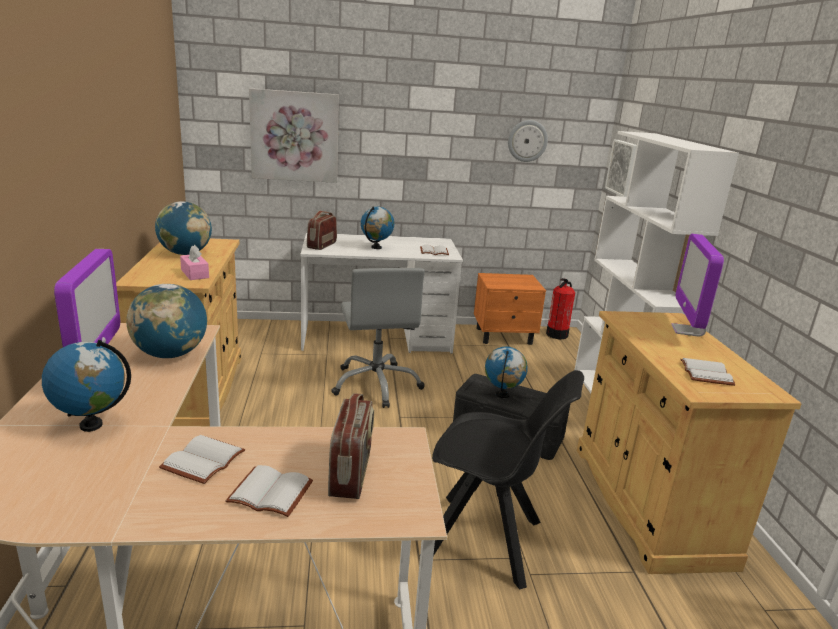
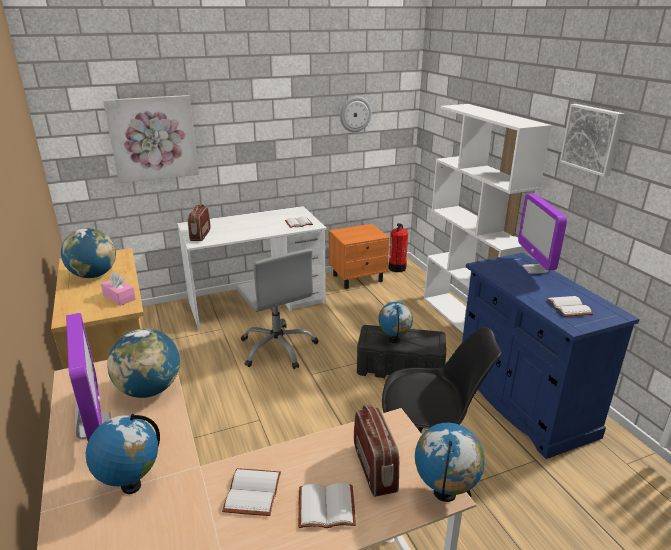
camera: 15 degrees left, 5 degrees up
(376, 247) = (248, 228): globe -> globe (445, 494)
(624, 168) = (437, 129): picture -> picture (592, 139)
(648, 503) = (522, 401): beige cabinet -> blue cabinet

